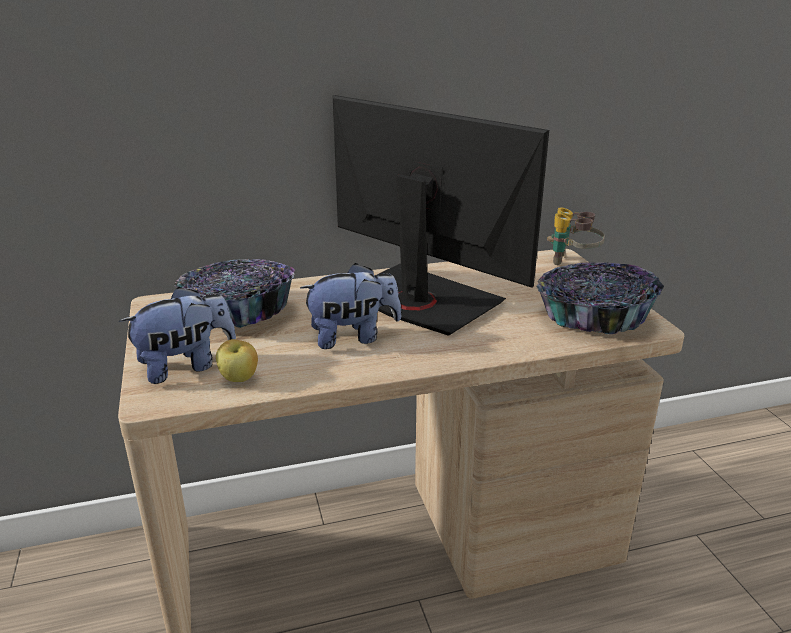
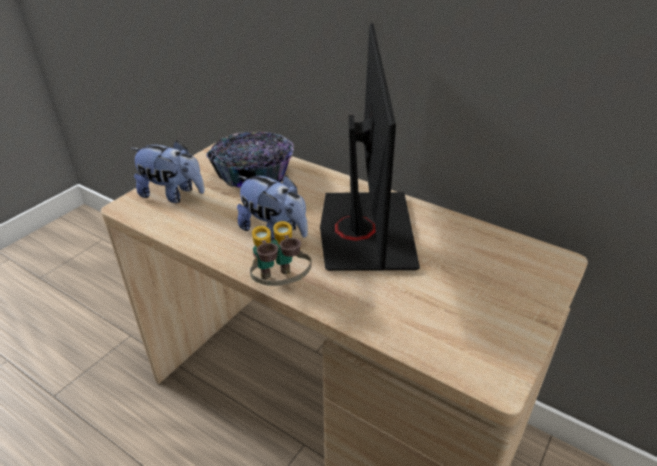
camera: 50 degrees right, 10 degrees up
(239, 379) = (177, 219): apple -> none
(572, 262) = (559, 273): binoculars -> binoculars (280, 285)
(594, 317) = (465, 335): bowl -> none

